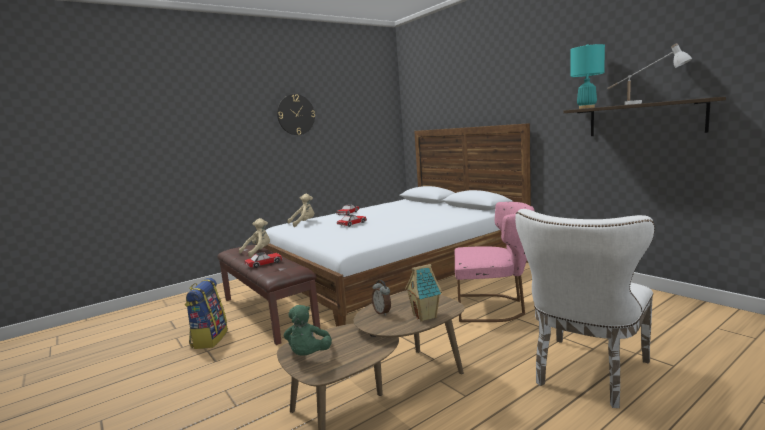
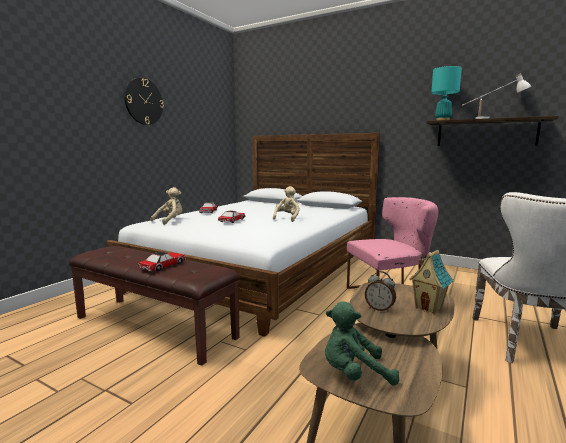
camera: 25 degrees left, 0 degrees up
(209, 339) = (95, 372): backpack -> none
(258, 252) = (135, 253): beige plush toy -> beige plush toy (287, 218)
(308, 355) = (354, 374): green plush toy -> green plush toy turned 105 degrees clockwise

